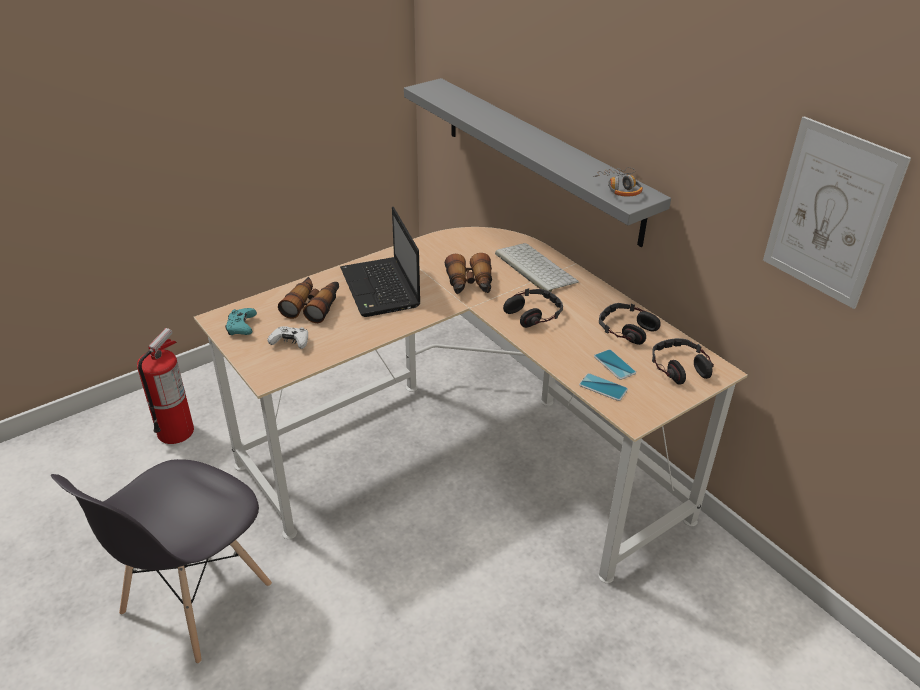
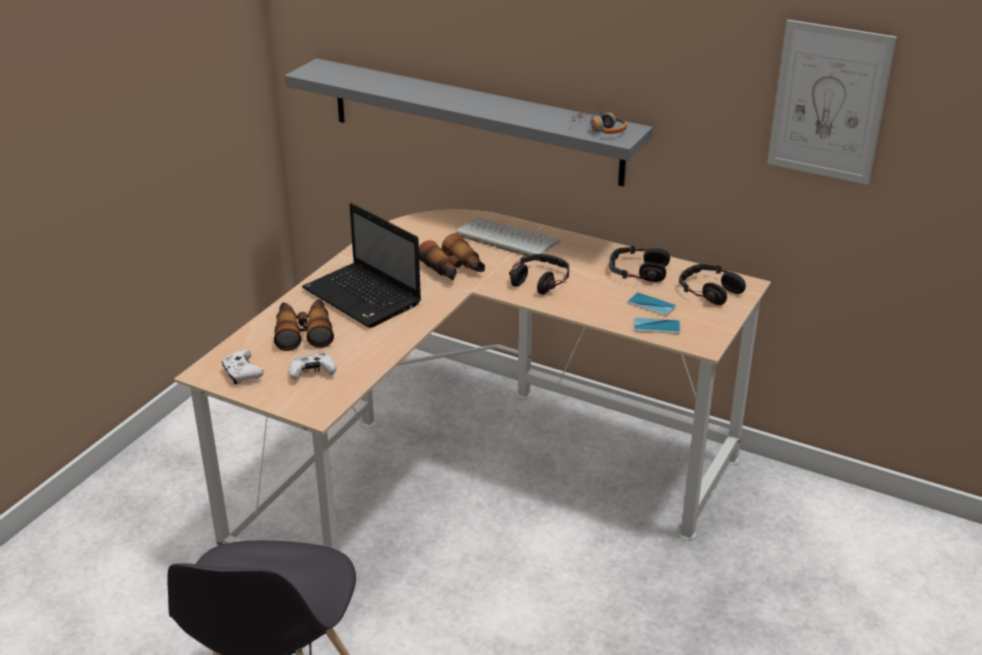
camera: 25 degrees left, 5 degrees down
(176, 431) = (115, 553): fire extinguisher -> none
(241, 327) = (242, 373): turquoise game controller -> white game controller

